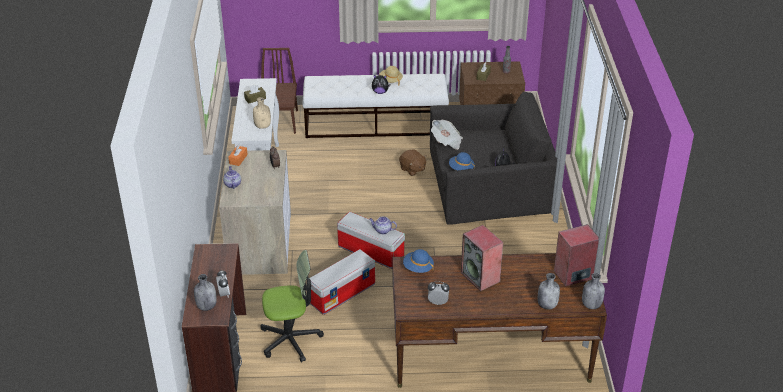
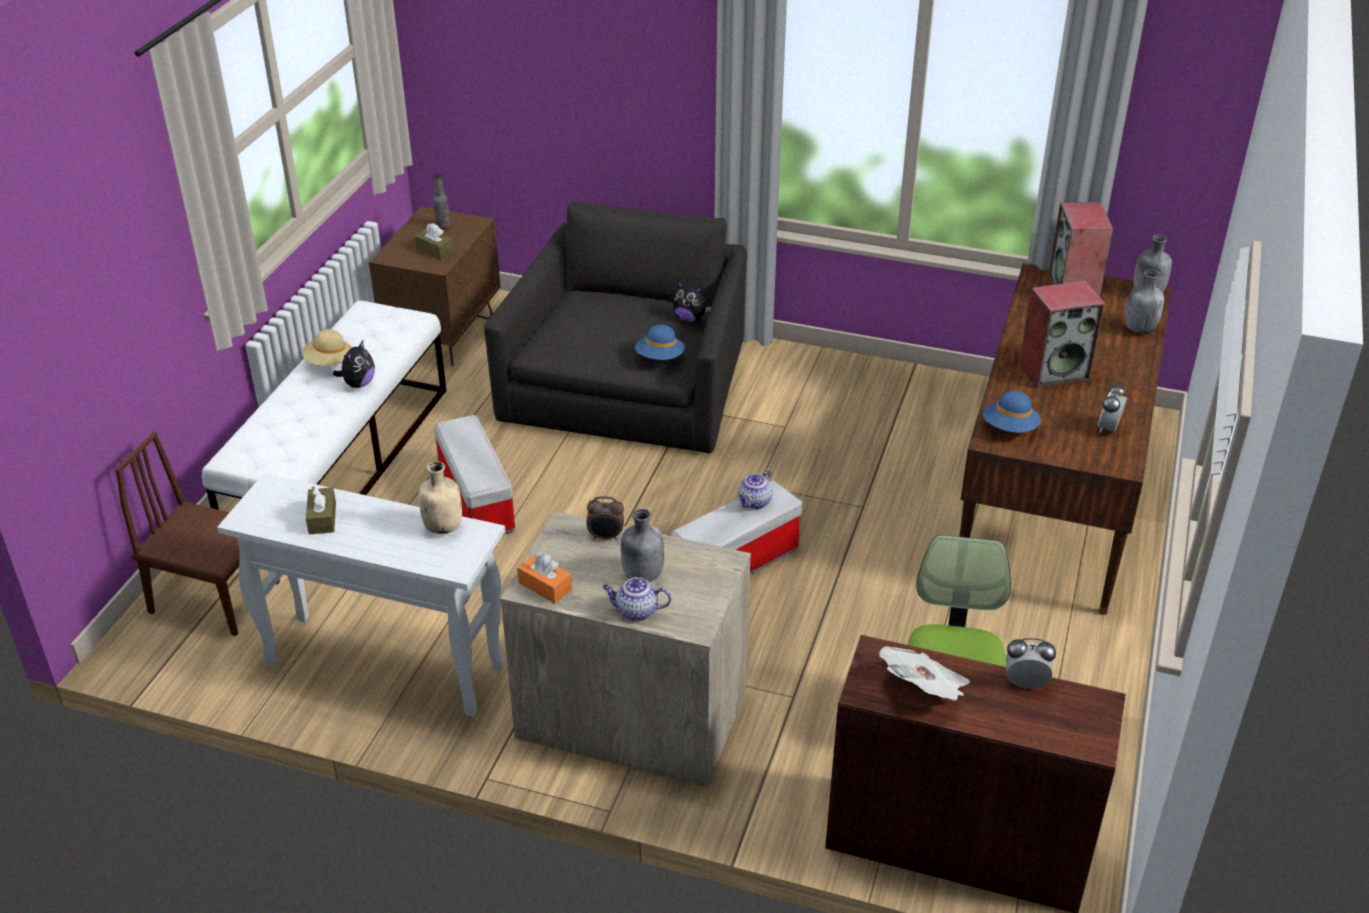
camera: 70 degrees left, 0 degrees up
(206, 306) = (1059, 717): grey bottle -> grey bottle (642, 575)
(342, 293) = (837, 627): storage box -> storage box (475, 500)
(412, 169) = (521, 455): brown plush toy -> none
(446, 141) = (571, 352): newspaper -> newspaper (924, 690)

